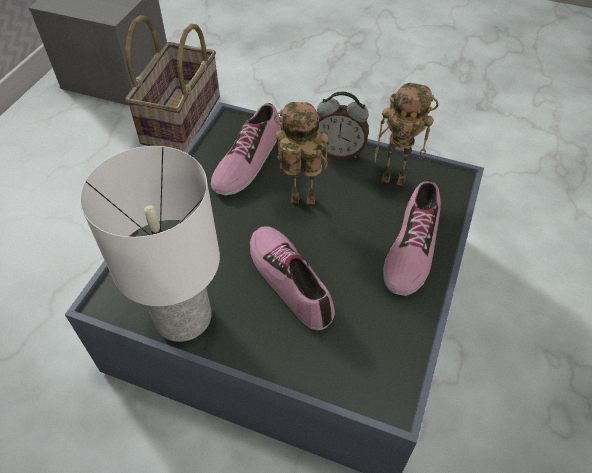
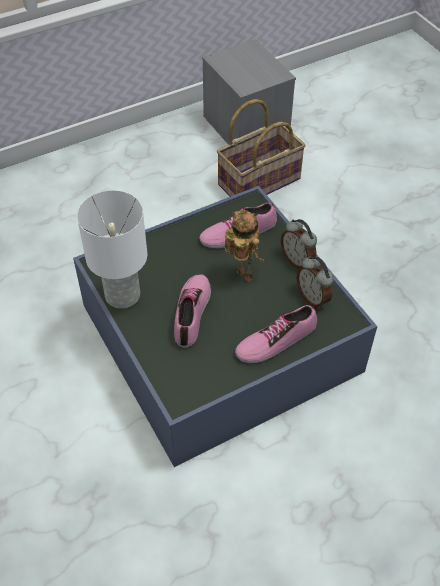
camera: 40 degrees right, 0 degrees up
(395, 179) = (313, 297): toy robot -> alarm clock

